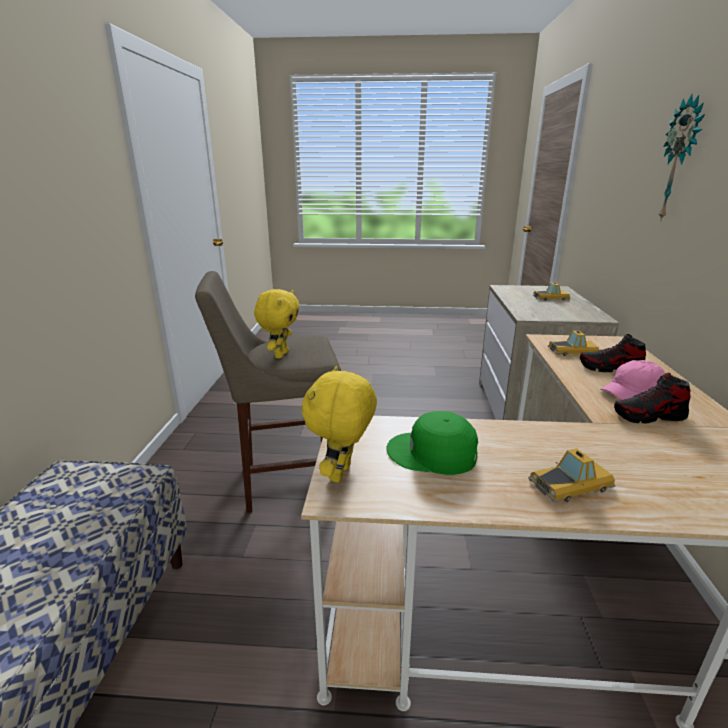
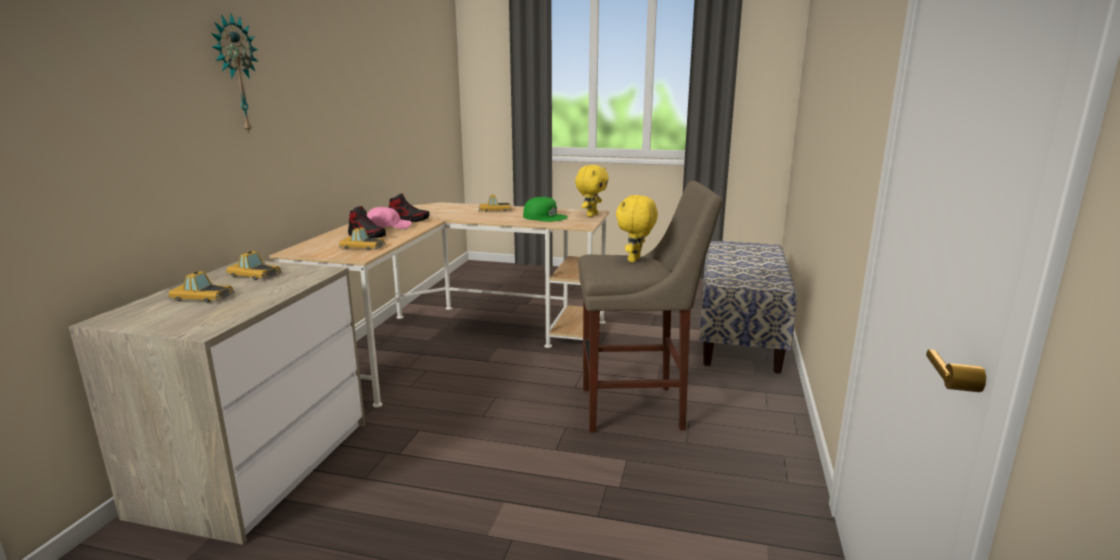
camera: 170 degrees left, 5 degrees down
(566, 311) = (253, 274): none -> toy car

